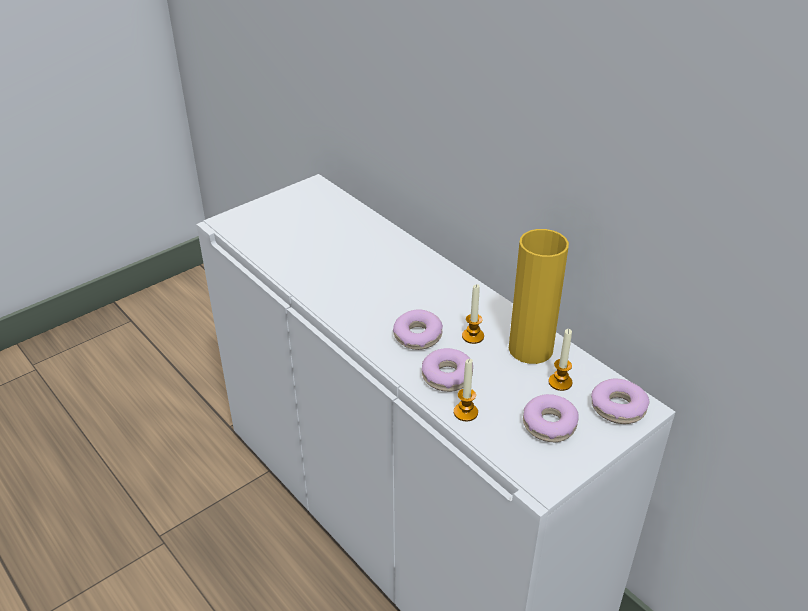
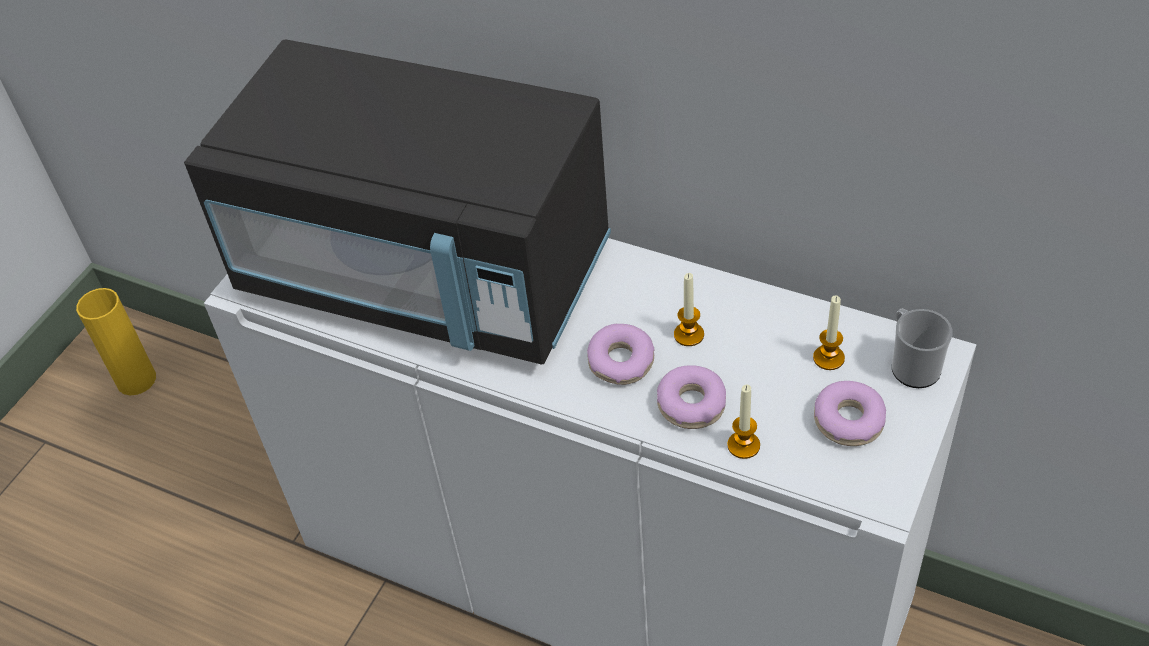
camera: 20 degrees left, 10 degrees up
(332, 250) = (426, 274): none -> black microwave
(530, 349) = (768, 325): yellow vase -> yellow vase (136, 380)
(618, 408) = (912, 365): donut -> mug

